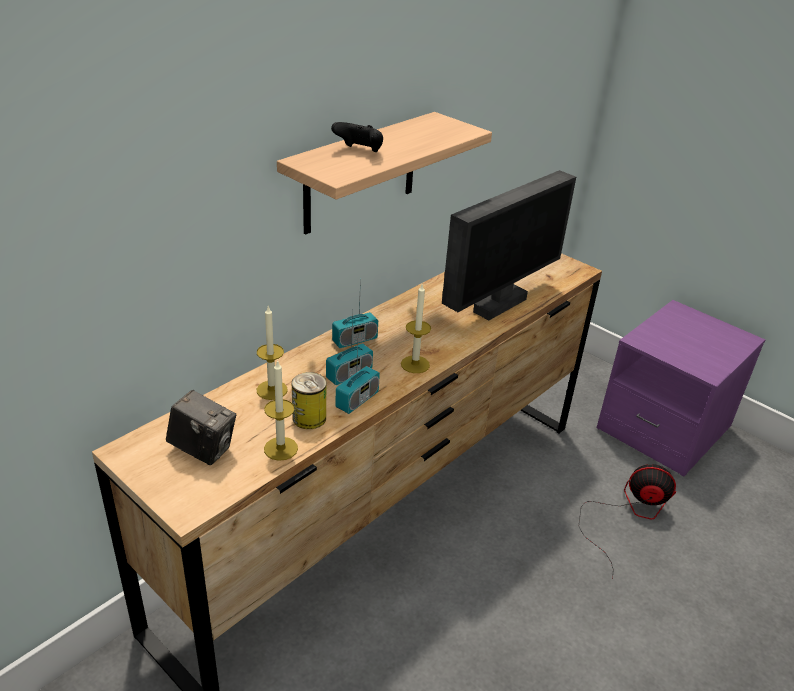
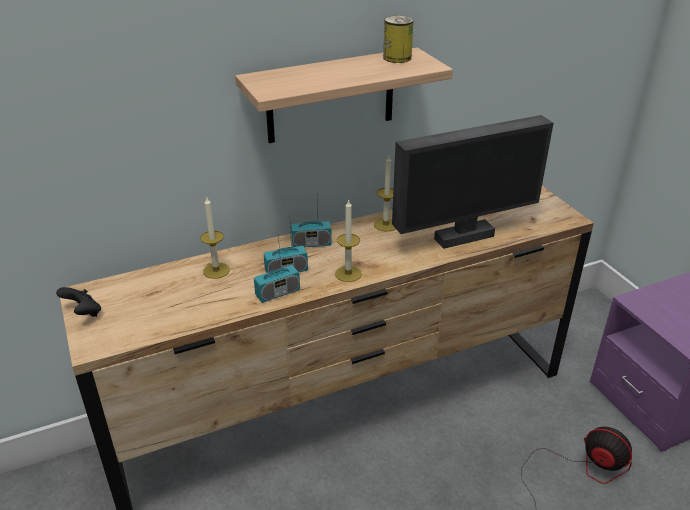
camera: 25 degrees right, 0 degrees up
(203, 449) = (133, 305): camera -> none
(281, 448) = (190, 318): candle -> candle (385, 225)
(309, 418) = (229, 299): can -> can (397, 58)
(359, 151) = (310, 74): black game controller -> black game controller (83, 313)

